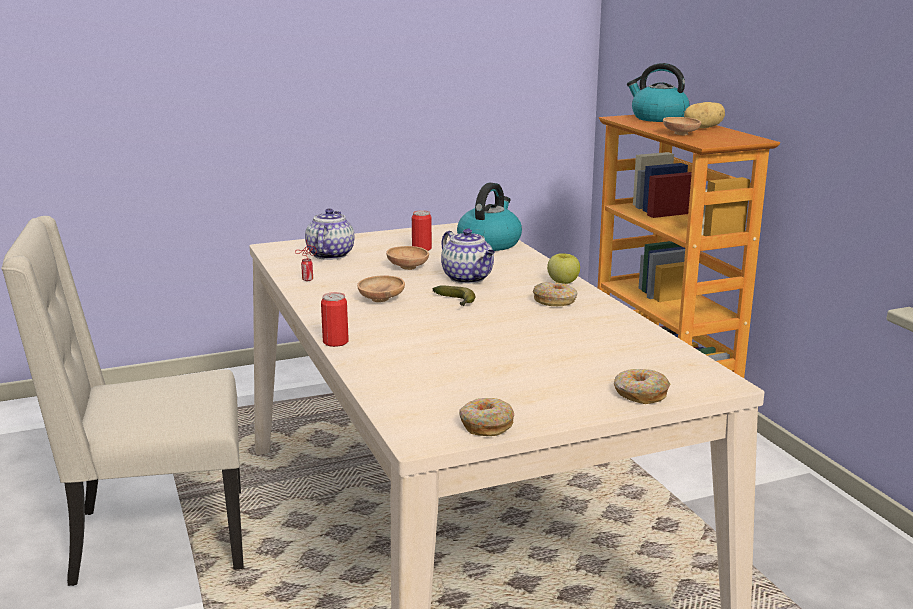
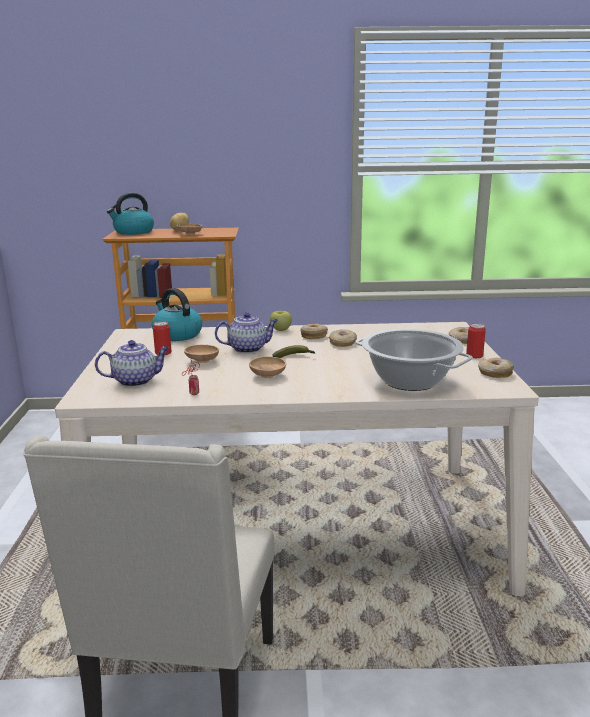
camera: 70 degrees left, 0 degrees up
(330, 255) = (136, 381): teapot -> teapot turned 135 degrees clockwise
(335, 342) = (345, 396): can -> can (474, 355)
(412, 370) = (409, 381): none -> cooking pot
(539, 319) = (342, 343): none -> donut

